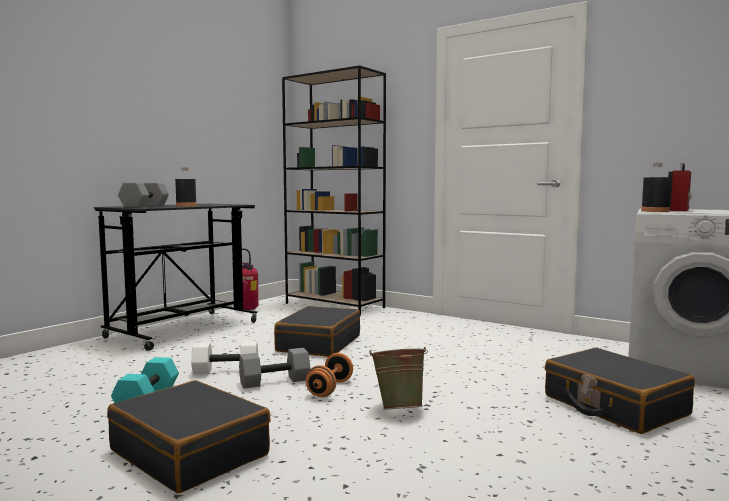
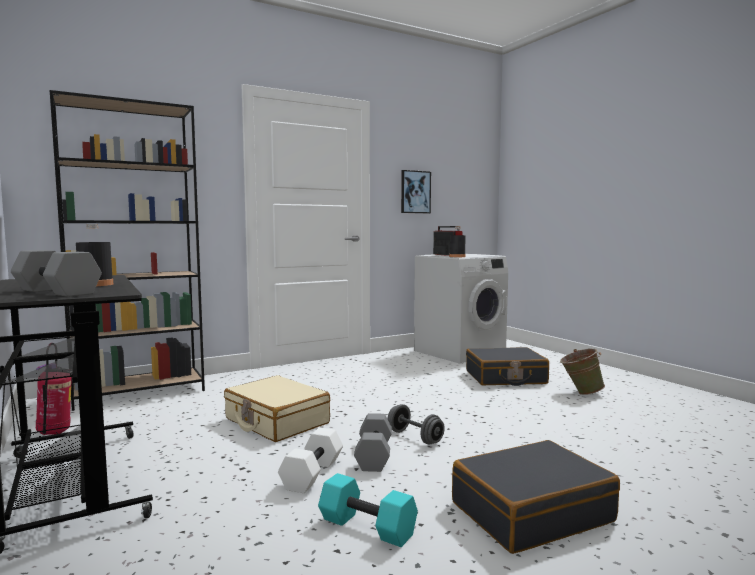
camera: 65 degrees left, 0 degrees up
(318, 343) = (276, 421): black suitcase -> beige suitcase
(330, 389) = (415, 437): orange dumbbell -> grey dumbbell
(399, 409) = (478, 424): green bucket -> green bucket (580, 393)
(663, 114) = (415, 192): none -> picture

